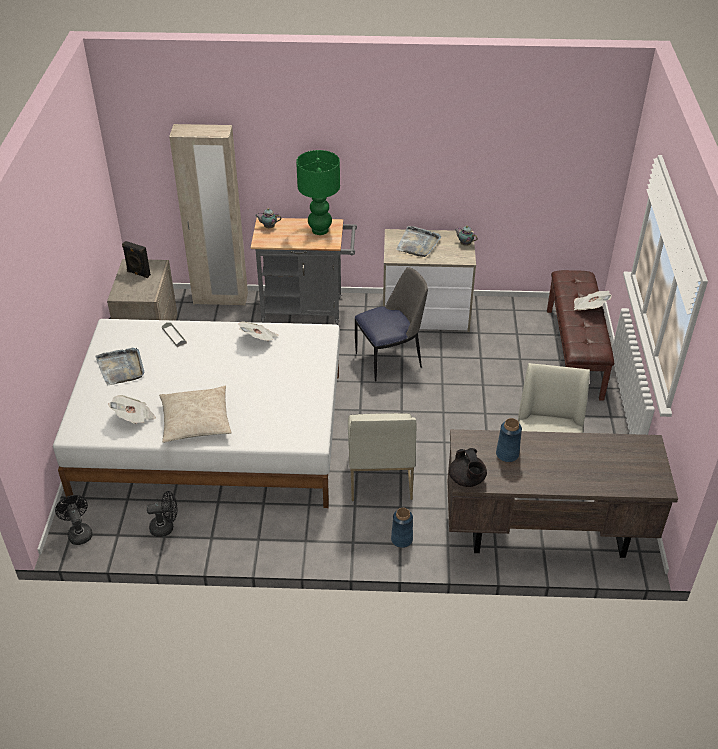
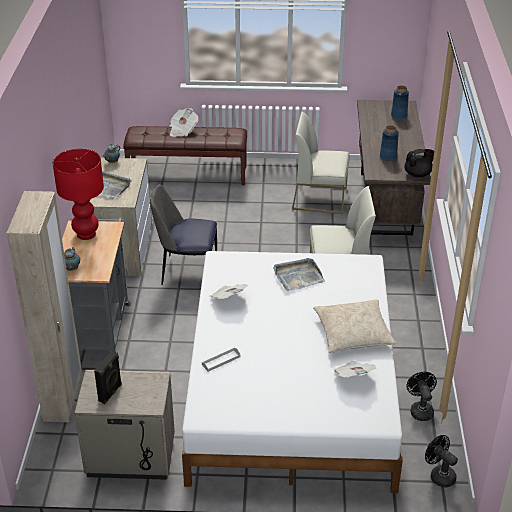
camera: 90 degrees left, 5 degrees down
(79, 532) = (439, 475): black fan -> black fan turned 75 degrees clockwise
(121, 368) = (276, 397): grey tray -> grey tray (298, 276)
(319, 230) = (86, 234): green table lamp -> red table lamp
(390, 359) = (187, 271): chair -> chair turned 60 degrees counterclockwise
(401, 539) = (406, 269): blue vase -> blue vase (398, 116)

